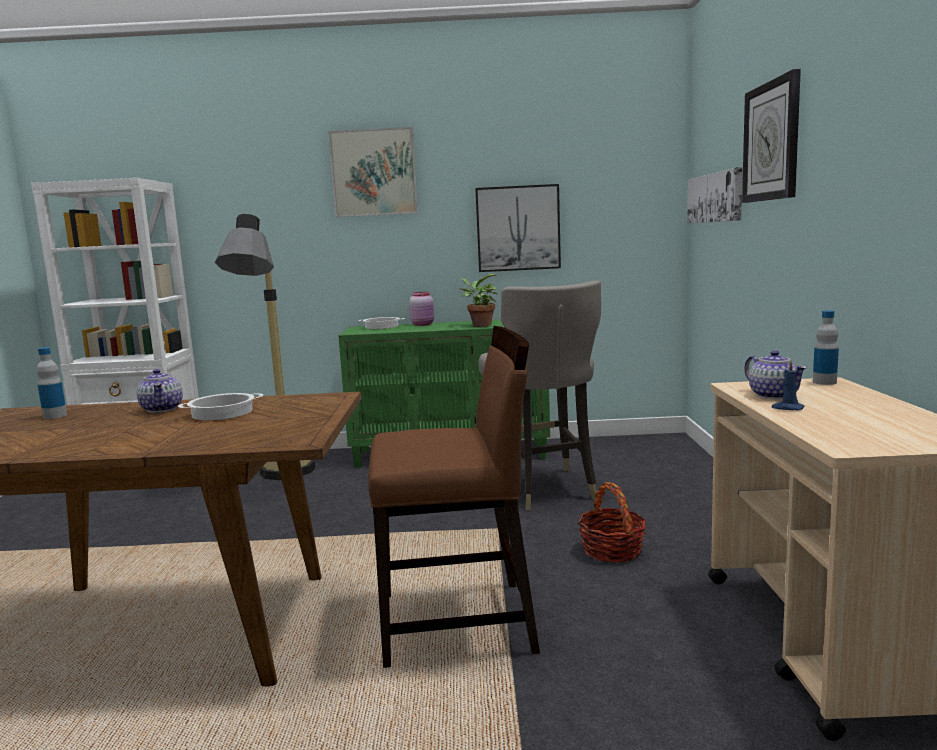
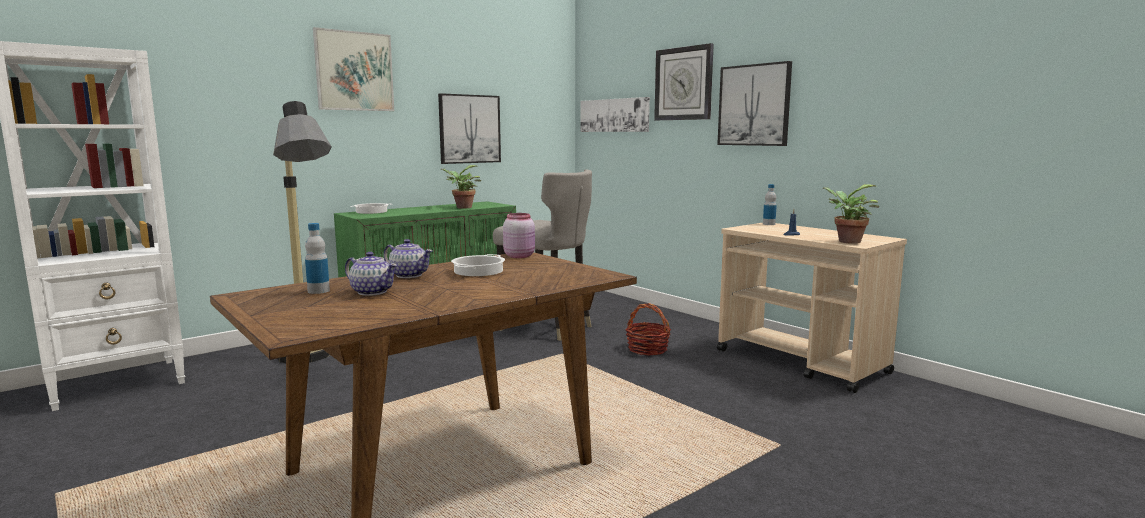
camera: 40 degrees left, 0 degrees up
(423, 324) = (406, 209): pink jar -> pink jar (520, 256)
(458, 623) = (633, 402): brown chair -> none
(773, 395) = (767, 231): teapot -> teapot (372, 292)
(840, 168) = (754, 105): none -> picture
(847, 436) = (846, 241): none -> potted plant

